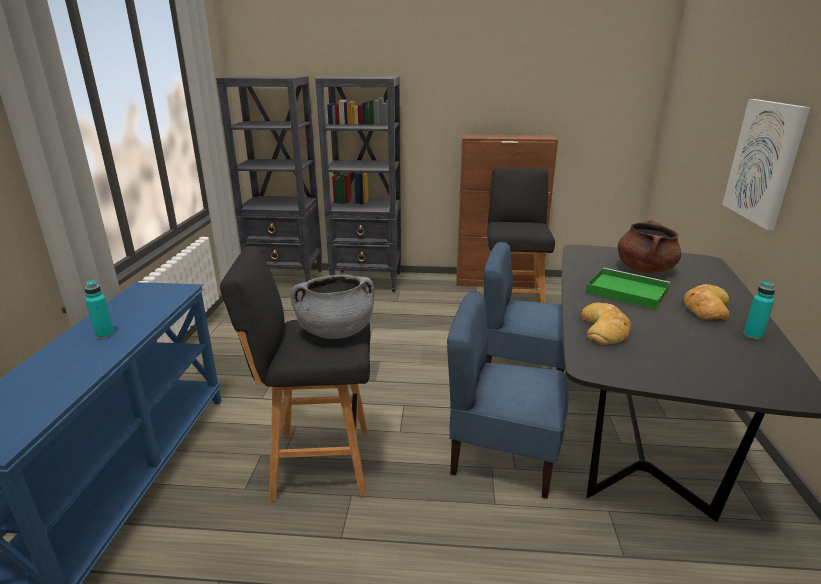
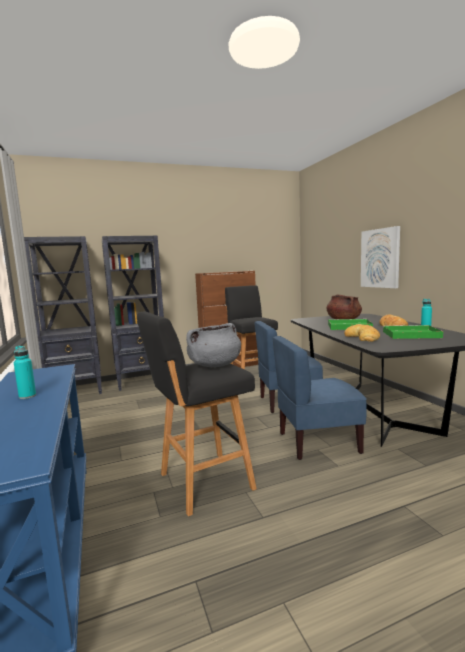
camera: 25 degrees left, 15 degrees down
(697, 344) = (410, 334): none -> green tray

